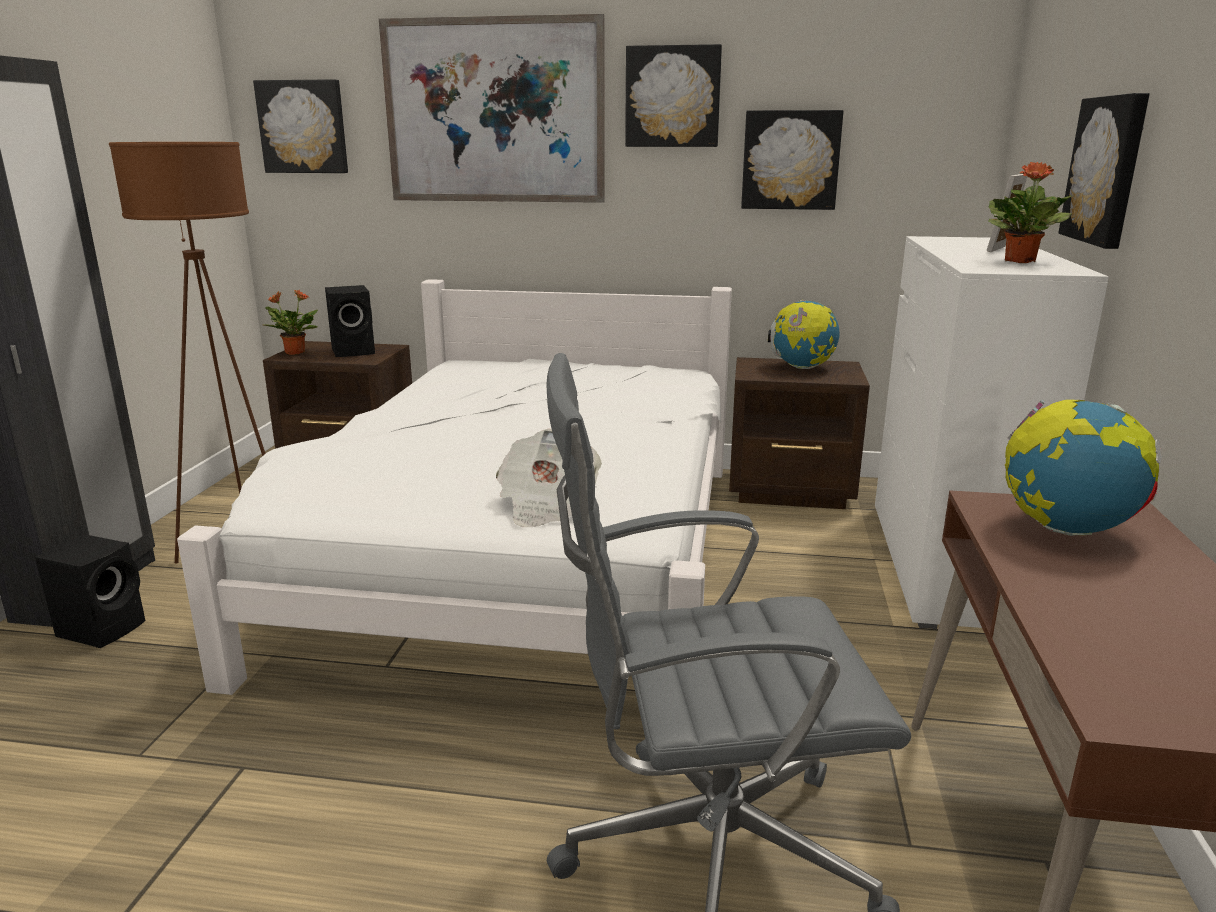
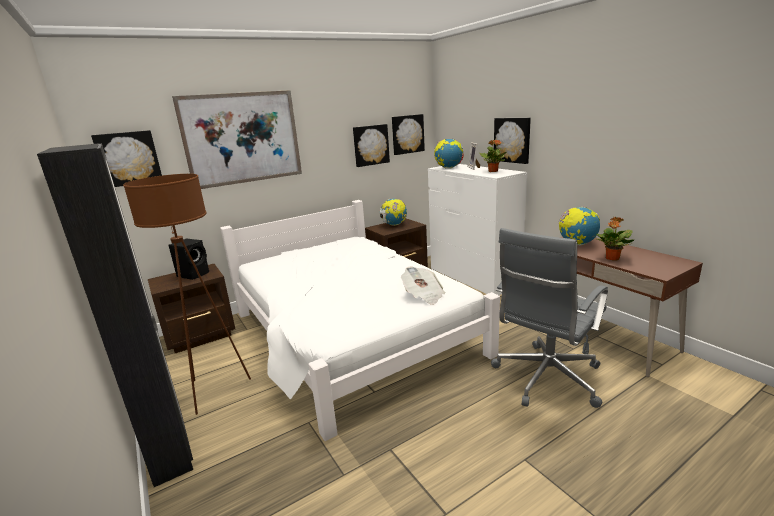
camera: 40 degrees left, 0 degrees up
(104, 628) = (219, 455): black speaker -> none
(294, 352) = (160, 285): potted plant -> potted plant (612, 258)
(673, 97) = (323, 124): picture -> picture (407, 134)
(948, 242) = (448, 168): none -> globe

